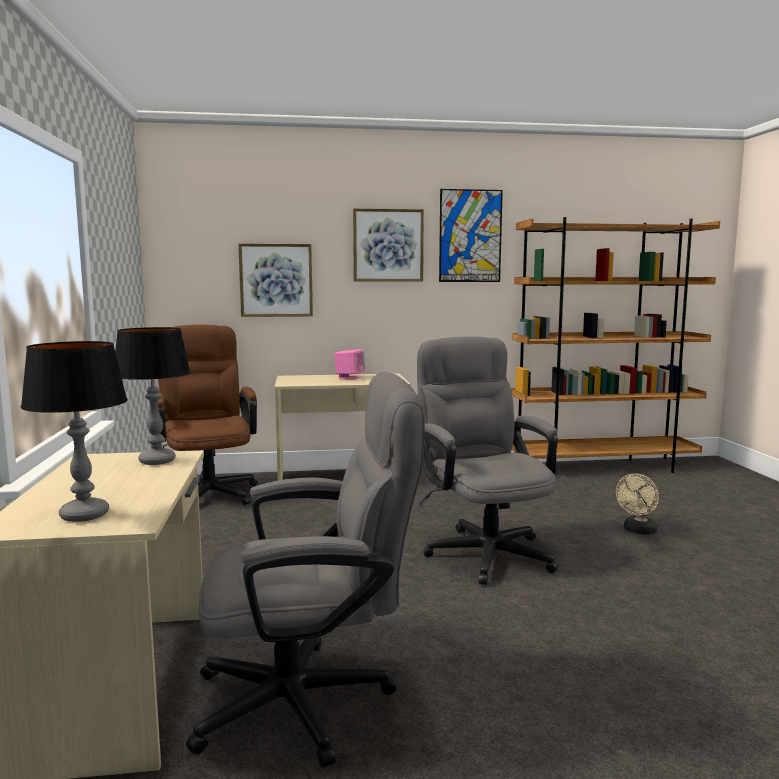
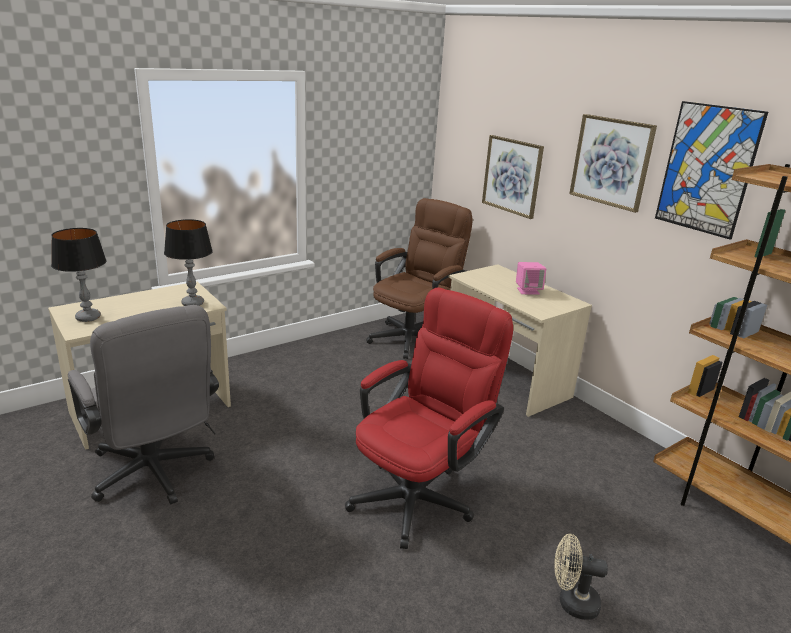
camera: 60 degrees right, 15 degrees up
(483, 549) = (420, 494): grey office chair -> red office chair

